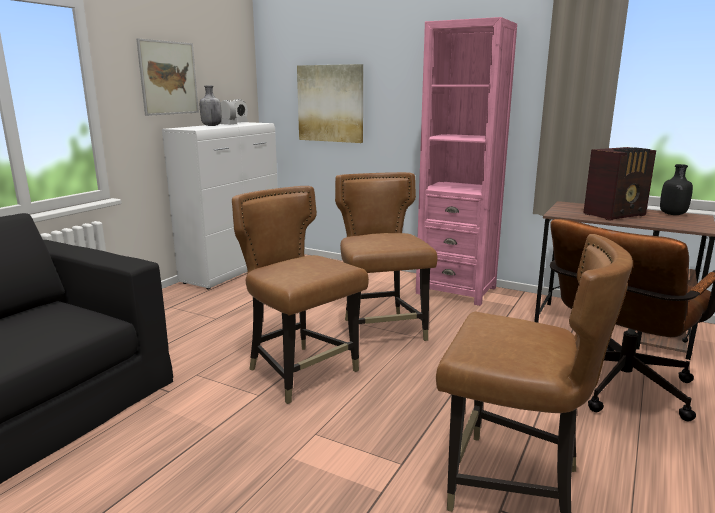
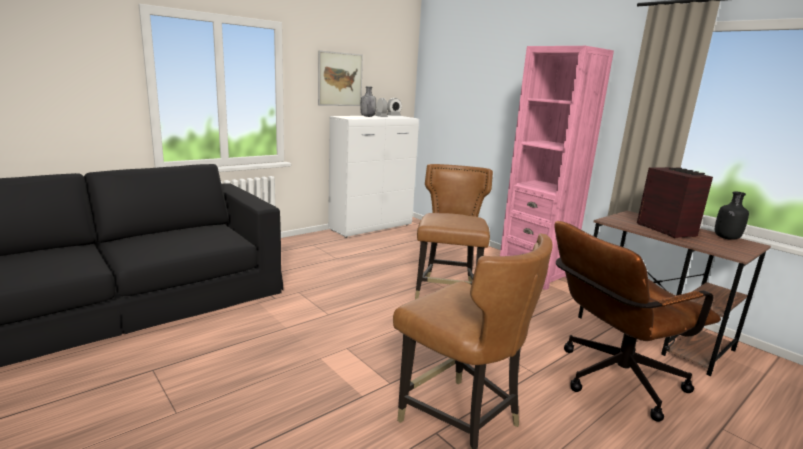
camera: 20 degrees right, 0 degrees up
(301, 372) = (367, 306): brown chair -> none
(330, 103) = (464, 106): picture -> none
(616, 215) = (665, 229): radio -> radio turned 105 degrees counterclockwise

